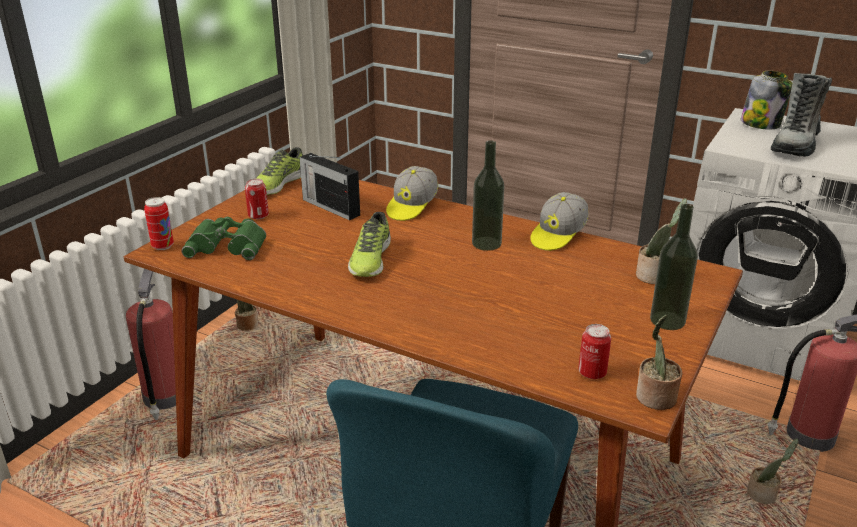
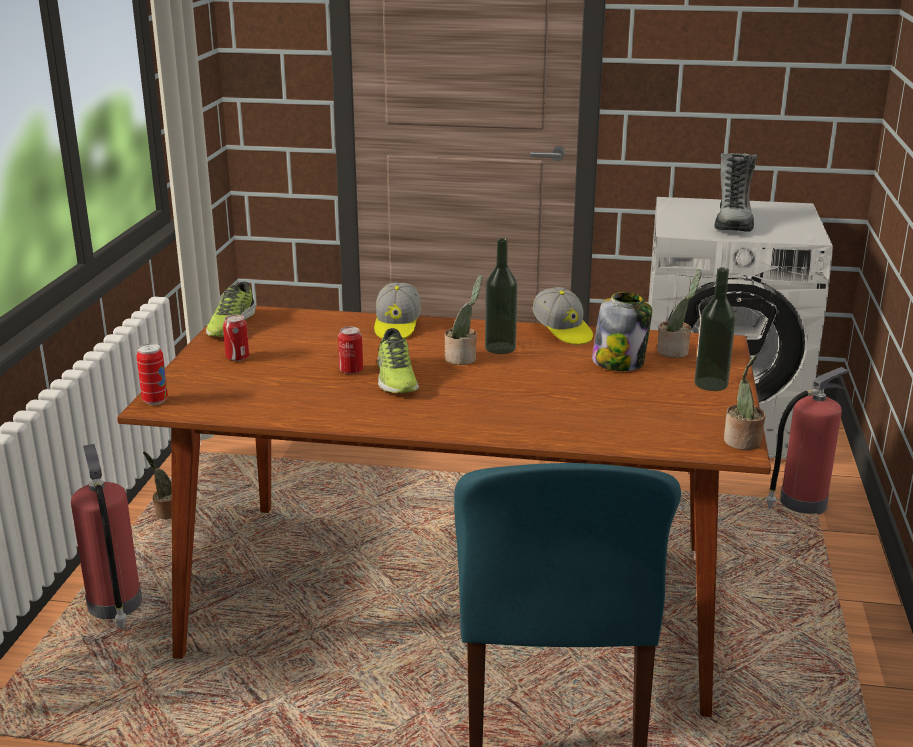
camera: 20 degrees left, 5 degrees down
(228, 245) = (230, 388): green binoculars -> none
(330, 207) = (310, 338): radio -> none
(558, 235) = (562, 331): cap -> cap turned 45 degrees counterclockwise
(592, 372) = (677, 433): can -> can (351, 370)
(761, 124) = (690, 208): jar -> jar (619, 362)
(763, 496) = (787, 561): potted plant -> potted plant (463, 359)

